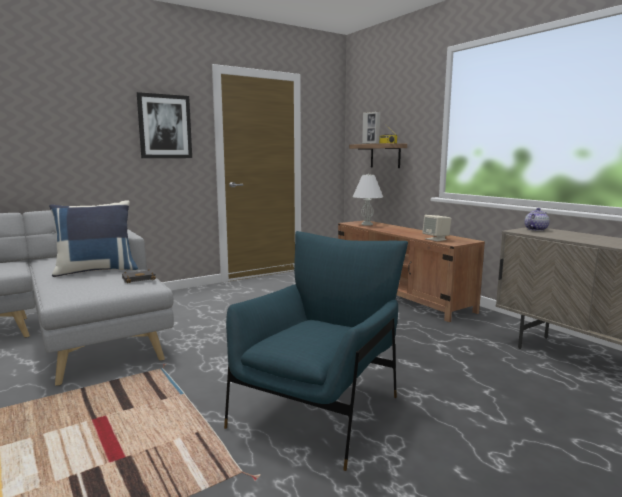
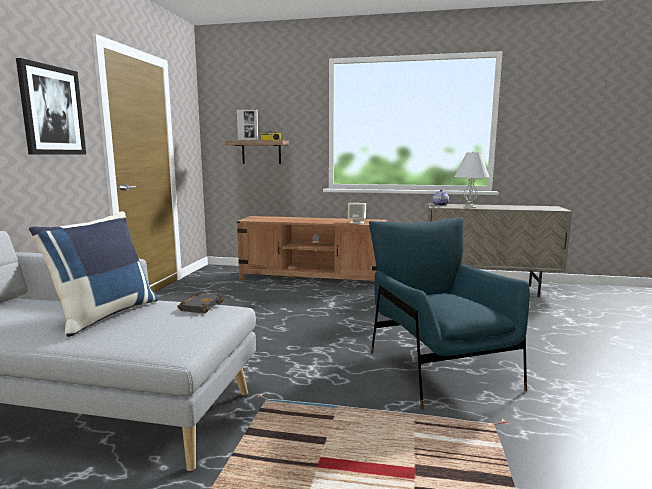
camera: 45 degrees left, 0 degrees up
(367, 224) = (267, 219): white table lamp -> white table lamp (470, 207)

